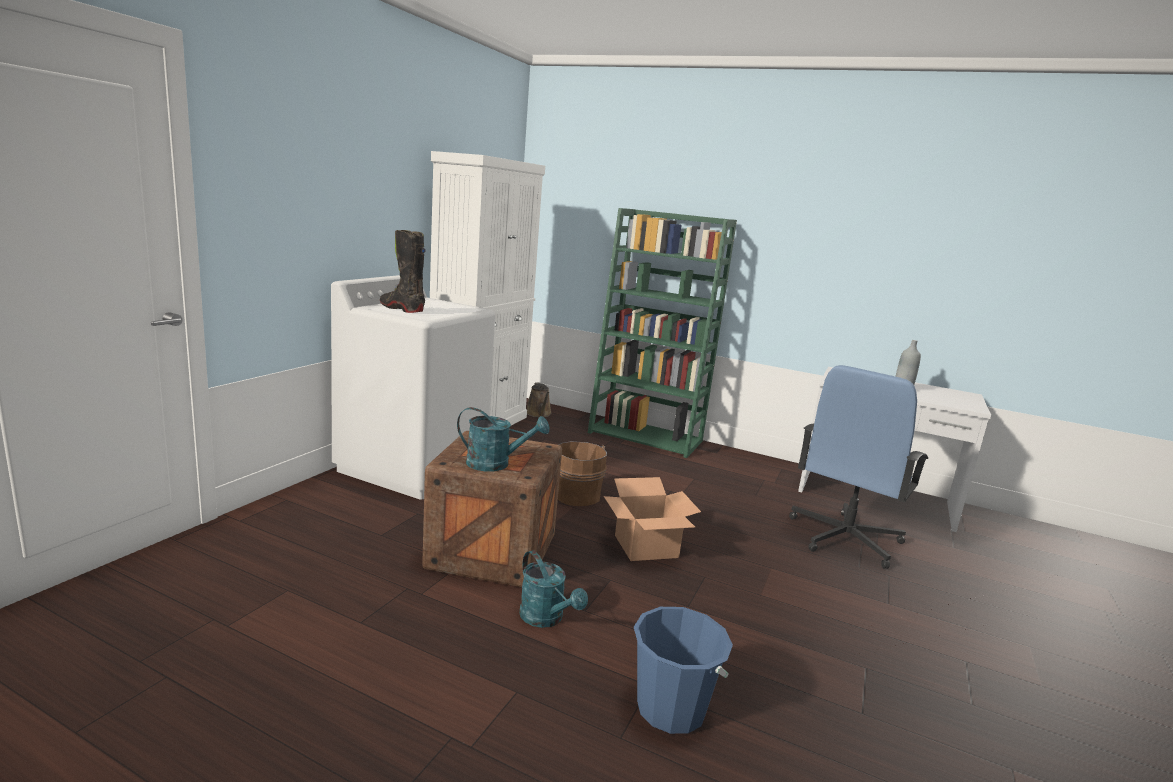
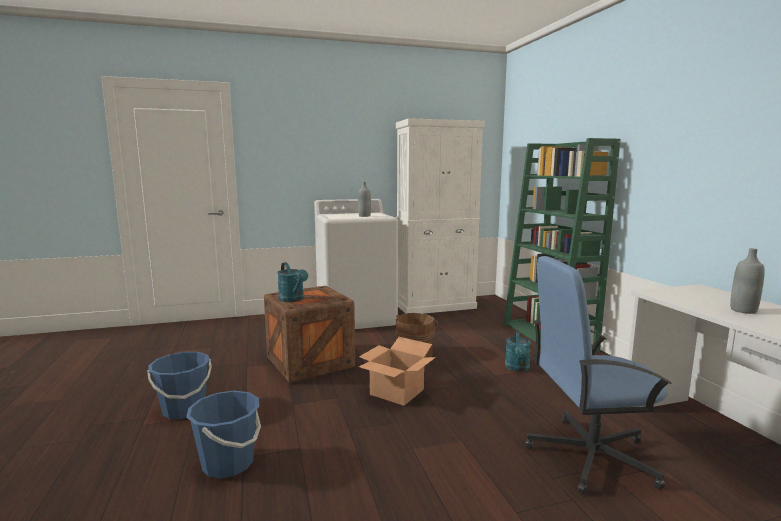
camera: 50 degrees right, 5 degrees down
(402, 309) = (340, 215): black boot -> none
(444, 309) = (364, 216): none -> grey bottle
(478, 692) = (184, 409): none -> blue bucket
(539, 414) = (490, 308): brown watering can -> none
(546, 619) = (268, 398): turquoise watering can -> turquoise watering can (517, 368)

